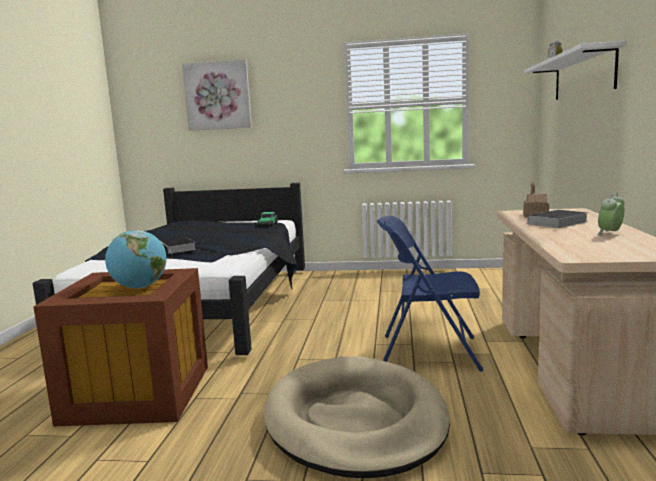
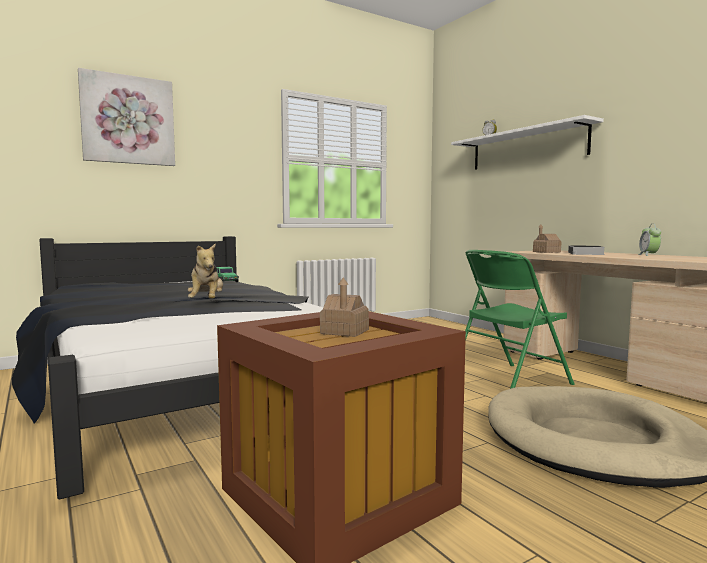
camera: 40 degrees left, 5 degrees down
(139, 287) = (344, 332): globe -> toy house
(178, 248) = (207, 302): book -> plush toy
(429, 352) = (510, 381): blue chair -> green chair

